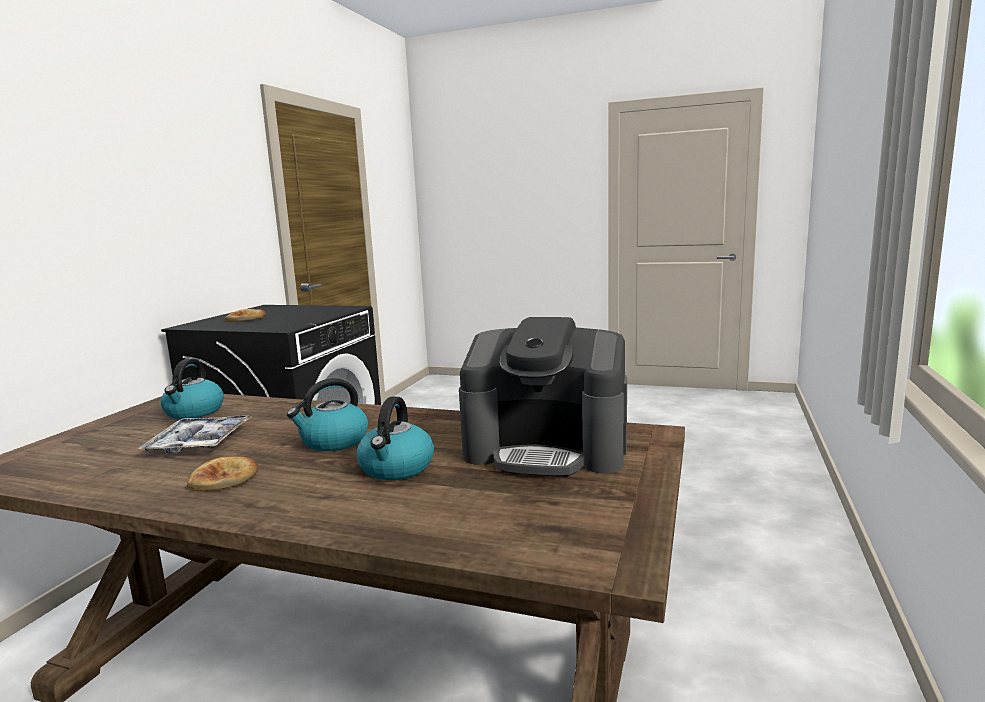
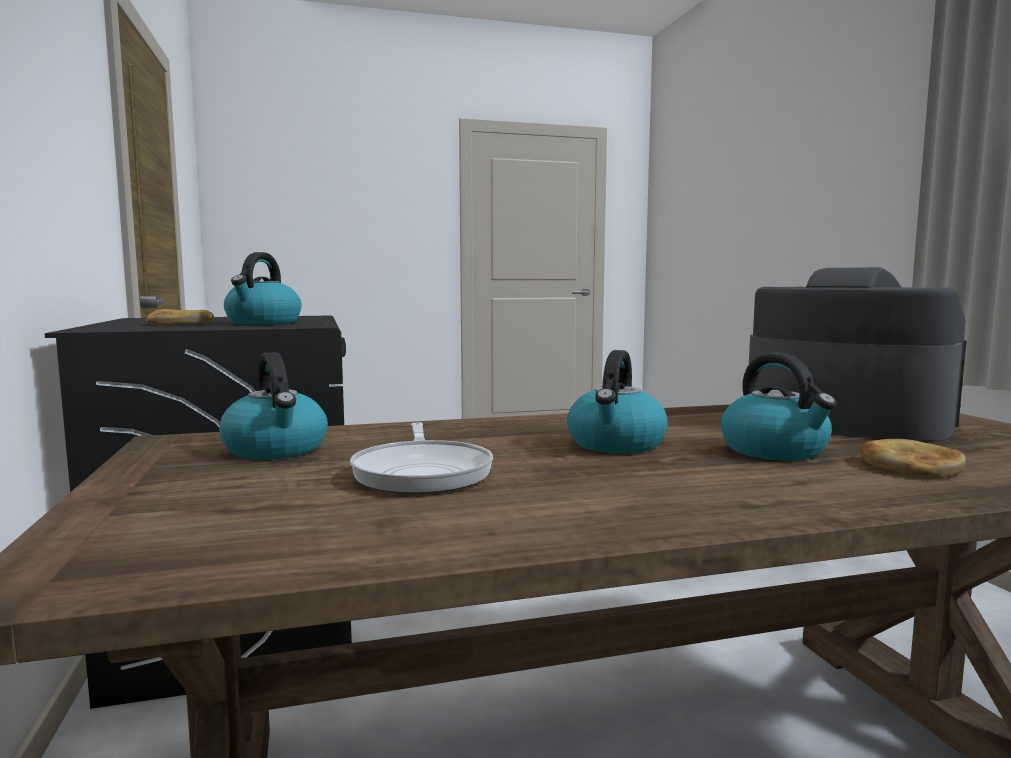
camera: 35 degrees left, 5 degrees down
(199, 442) = (423, 473): tray -> frying pan
(225, 478) = (615, 493): bread -> bread (909, 466)
(284, 320) = (263, 323): none -> kettle
(547, 449) = (844, 420): coffee machine -> coffee machine turned 120 degrees counterclockwise

